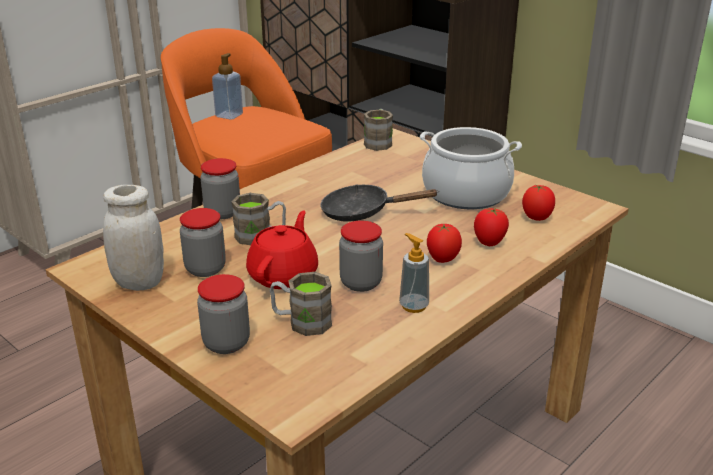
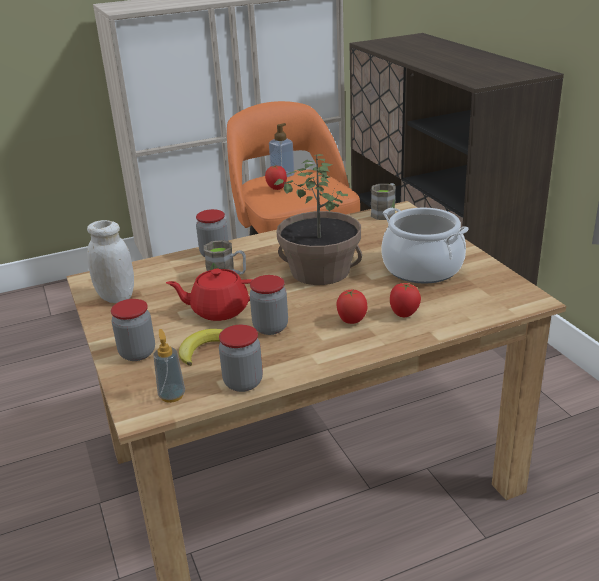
camera: 25 degrees right, 0 degrees up
(205, 269) = (168, 295): jar -> jar (243, 382)
(284, 275) = (219, 310): red teapot -> red teapot turned 135 degrees counterclockwise
(301, 322) = (201, 349): brown mug -> banana
(362, 212) = (320, 270): black frying pan -> potted plant
(413, 306) = (295, 354): soap dispenser -> soap dispenser (172, 395)
(536, 218) = (466, 300): tomato -> tomato (277, 189)

